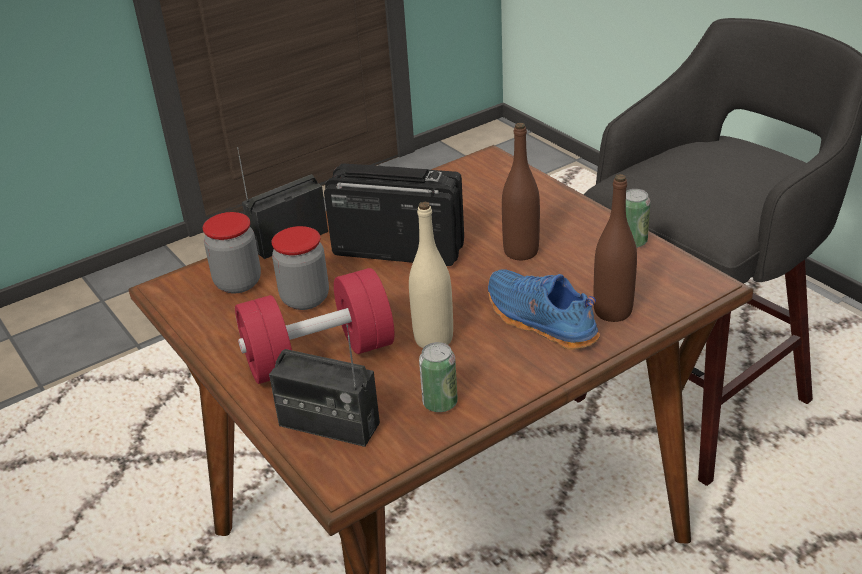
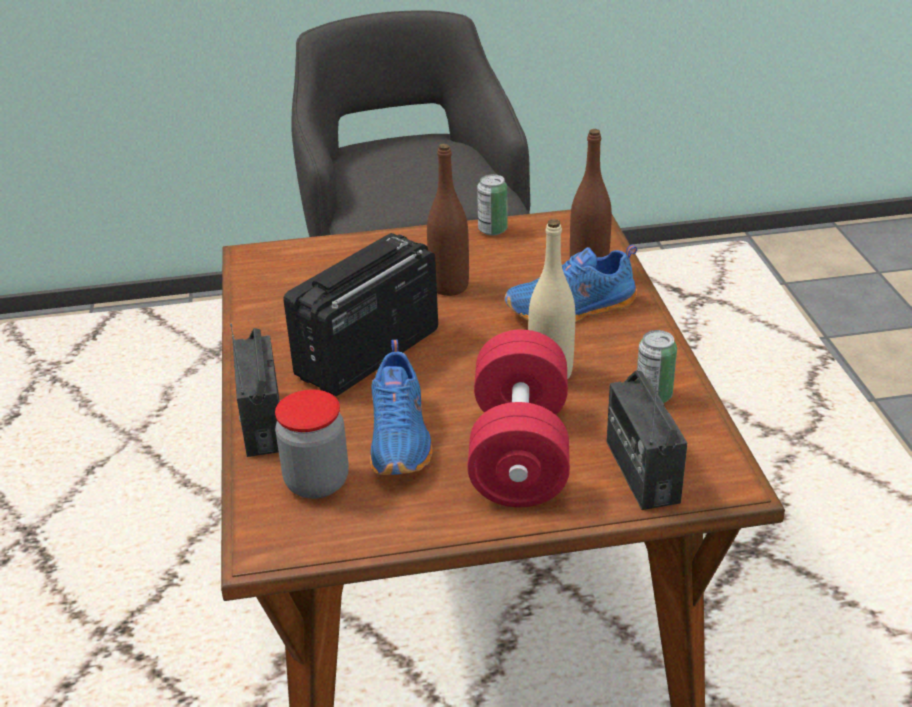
camera: 65 degrees left, 0 degrees up
(305, 299) = (401, 438): jar -> blue shoe
(329, 425) = (641, 471): radio -> radio turned 120 degrees clockwise

